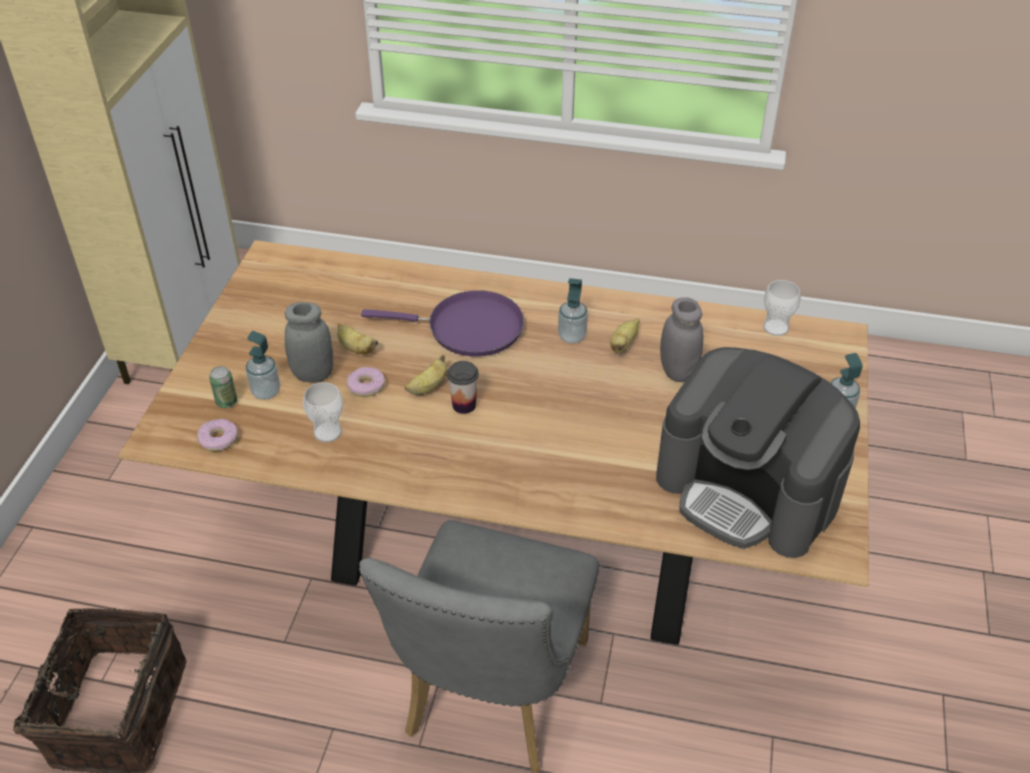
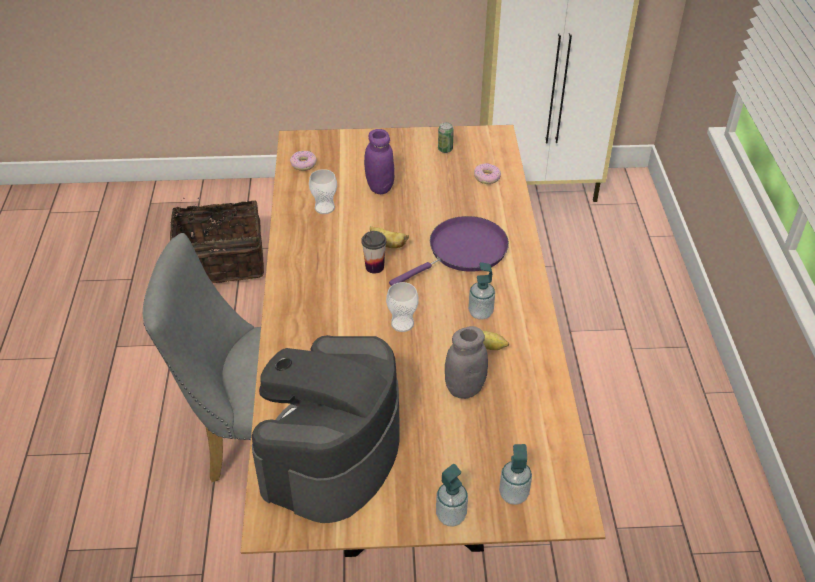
camera: 75 degrees right, 0 degrees up
(226, 402) = (339, 158): can -> can (445, 149)
(266, 392) = (354, 171): soap dispenser -> soap dispenser (513, 494)
(313, 374) = (380, 187): grey jar -> purple jar
(356, 348) = (415, 200): banana -> none
(366, 386) = (377, 214): donut -> donut (487, 177)
(468, 328) = (463, 251): purple frying pan -> purple frying pan turned 120 degrees counterclockwise
(776, 328) = (560, 456): cup -> cup (402, 324)

